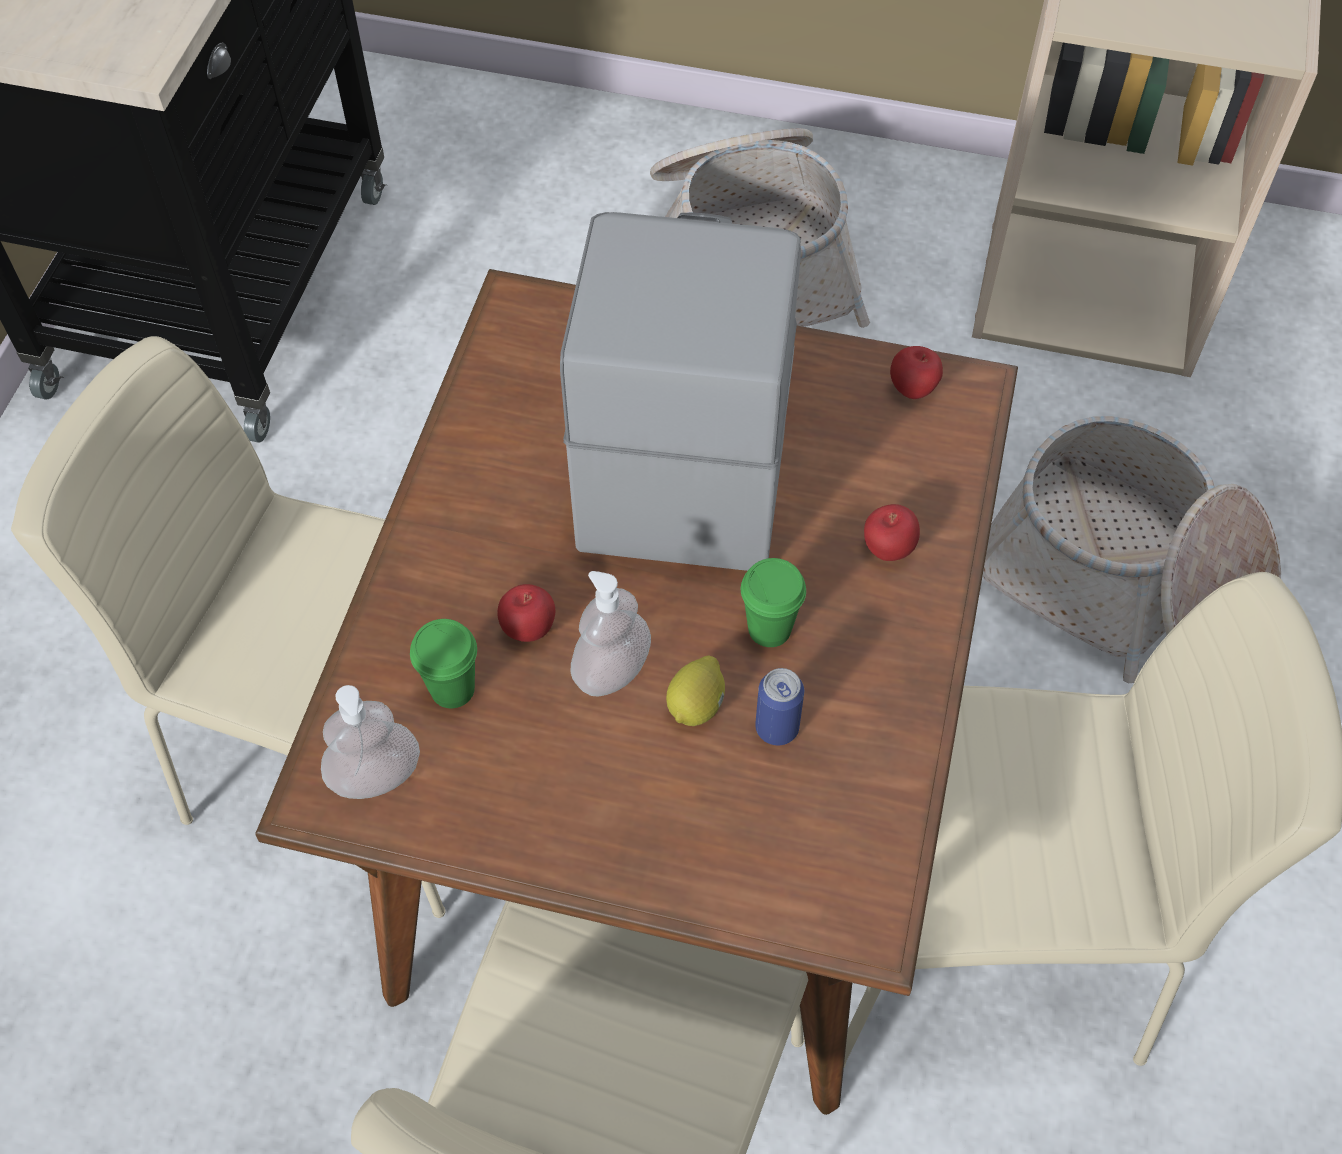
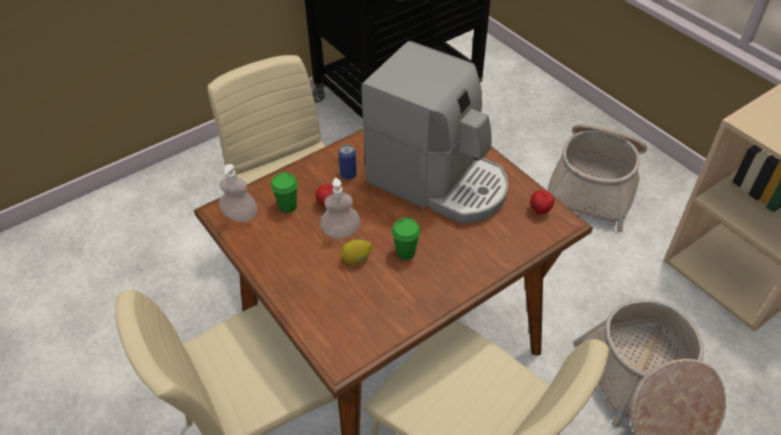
camera: 40 degrees right, 10 degrees down
(688, 444) = (439, 182): coffee machine -> coffee machine turned 75 degrees clockwise
(777, 728) = (375, 283): can -> can (348, 174)
(888, 549) = (474, 254): apple -> none

